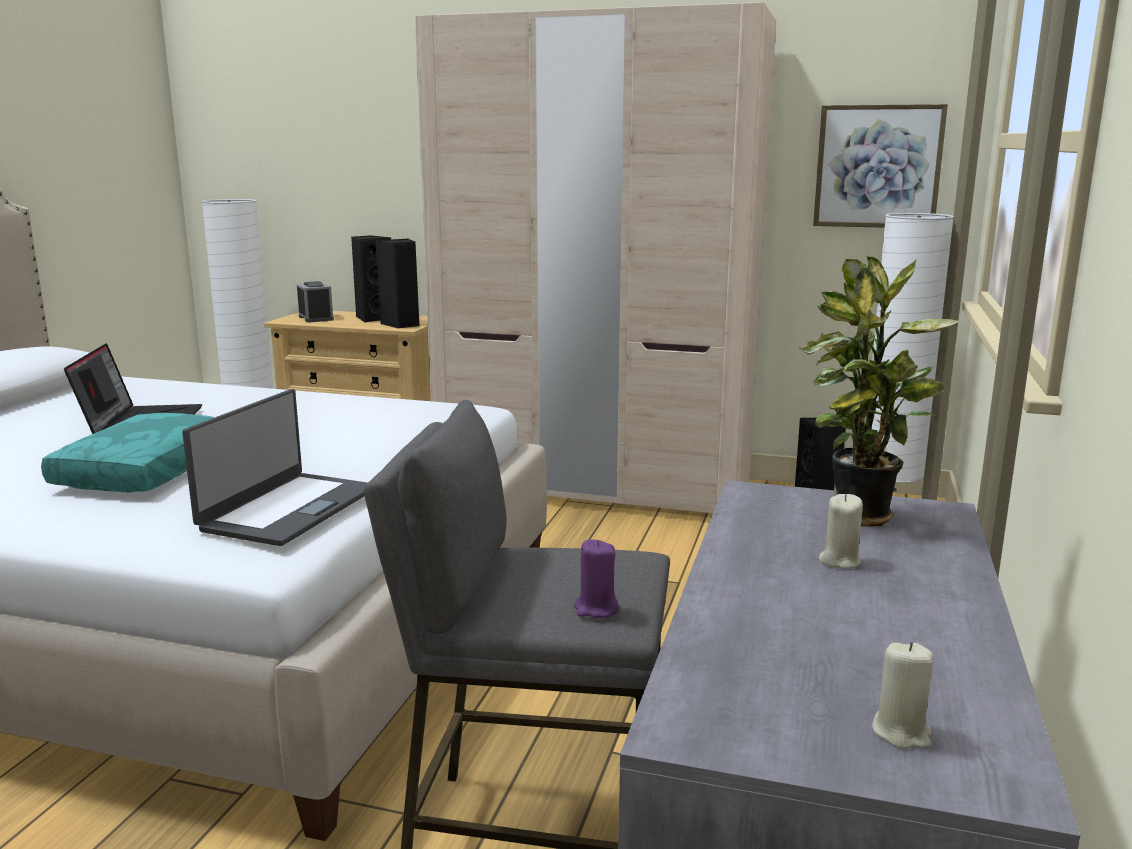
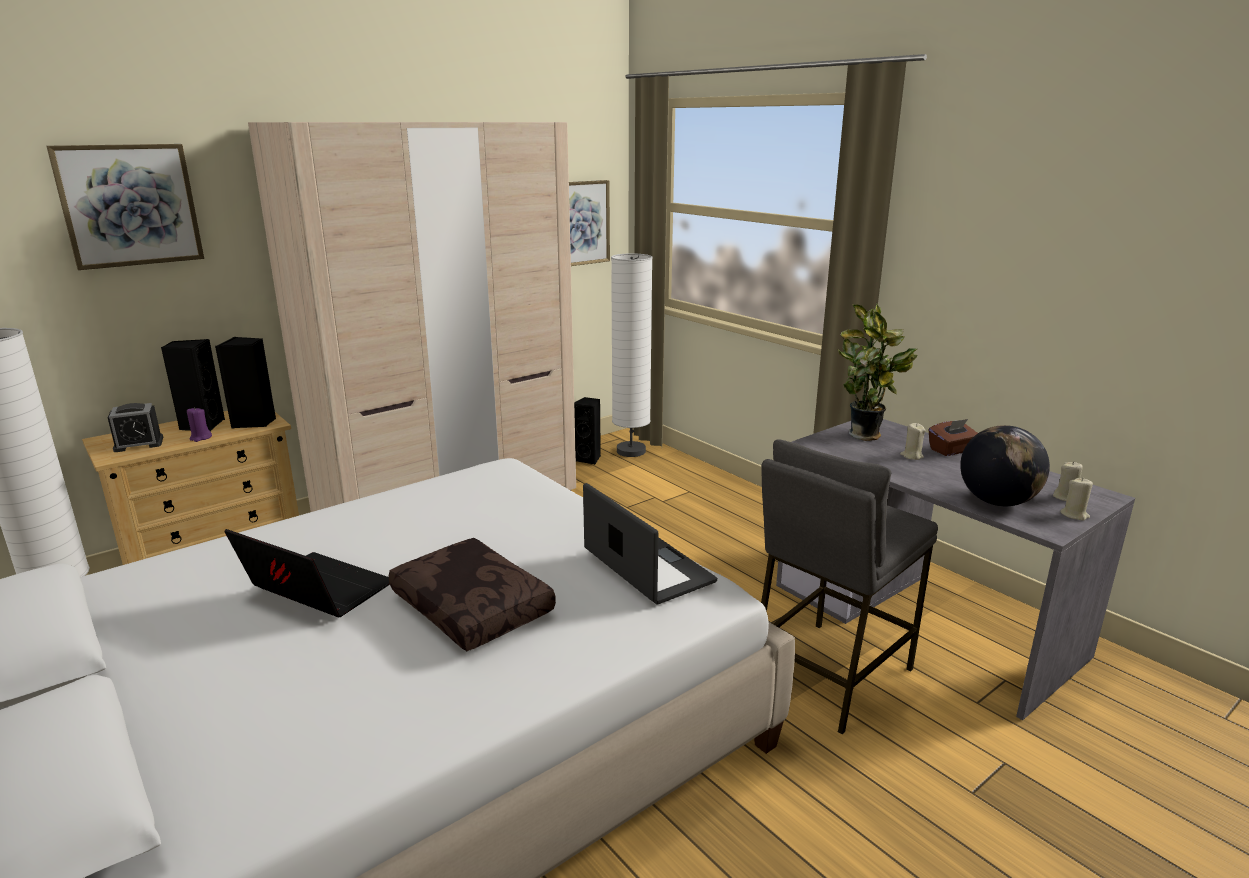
camera: 55 degrees left, 5 degrees up
(149, 472) = (474, 607): turquoise pillow -> brown pillow
(316, 318) = (139, 444): alarm clock -> alarm clock turned 150 degrees clockwise
(369, 109) = (129, 205): none -> picture
(596, 609) = (898, 519): purple candle -> purple candle (200, 438)
(746, 660) = (997, 502): none -> globe
(812, 752) = (1074, 515): none -> beige candle
(939, 587) = (951, 450): none -> brown tissue box

